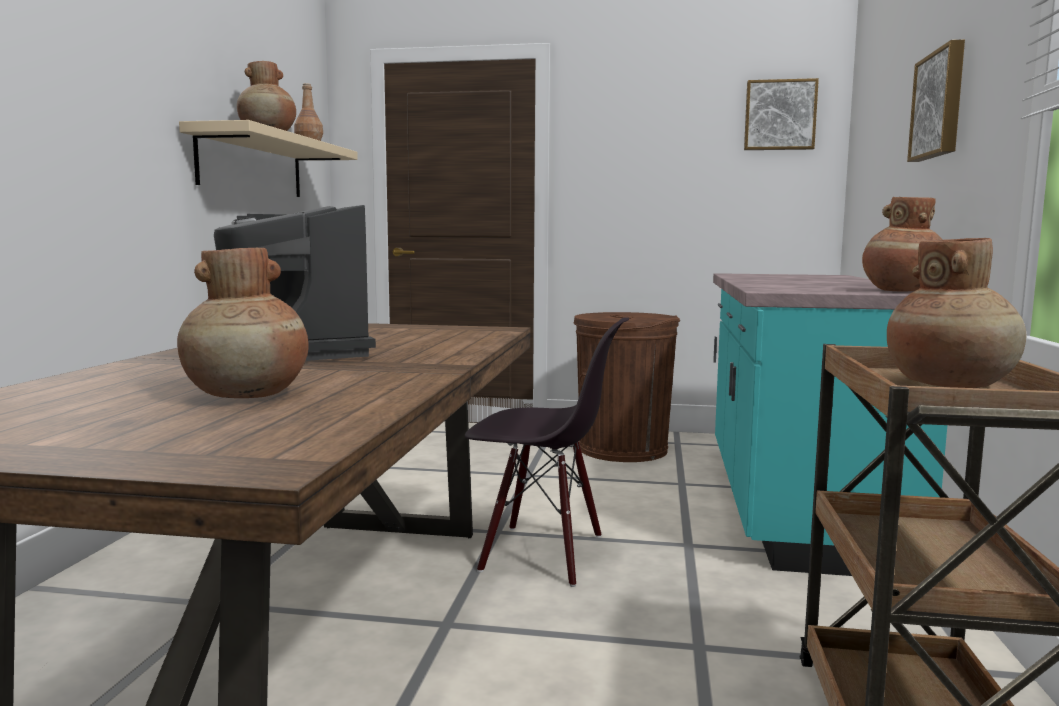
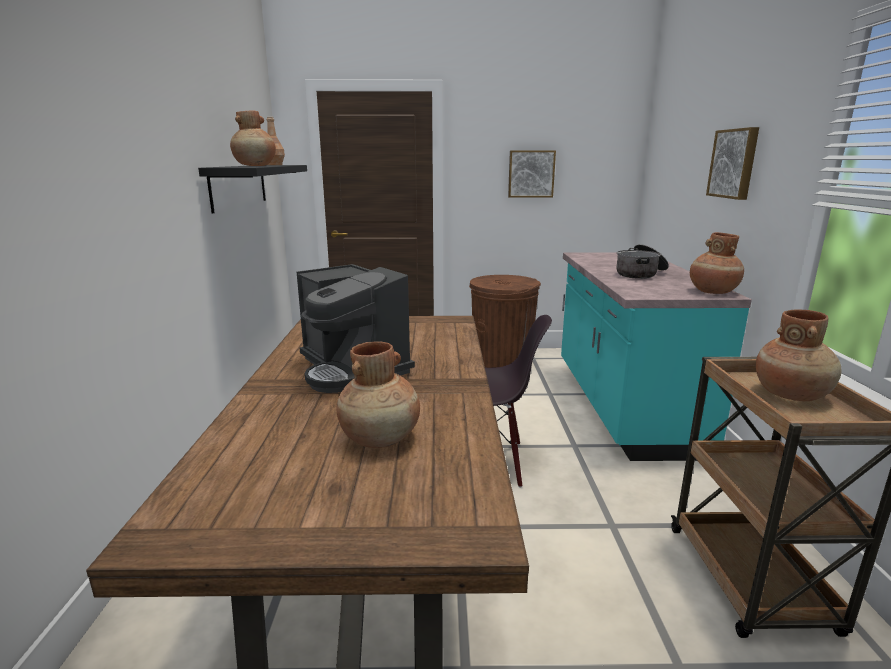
camera: 10 degrees left, 10 degrees up
(252, 165) = (239, 186): beige shelf -> black shelf
(780, 115) = (601, 137): picture -> picture (531, 174)
(806, 282) = (641, 273): none -> cooking pot

